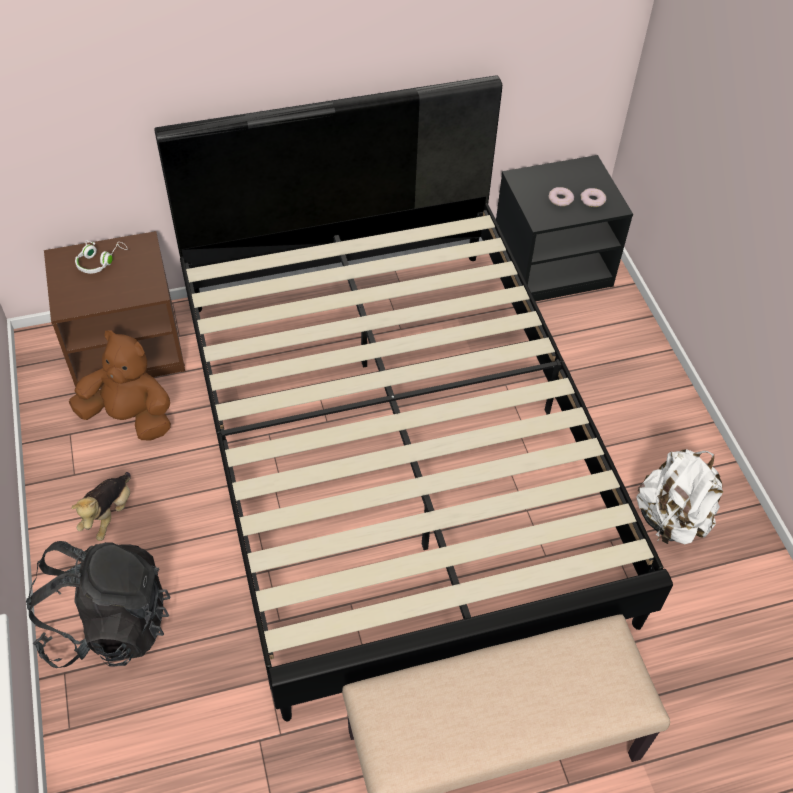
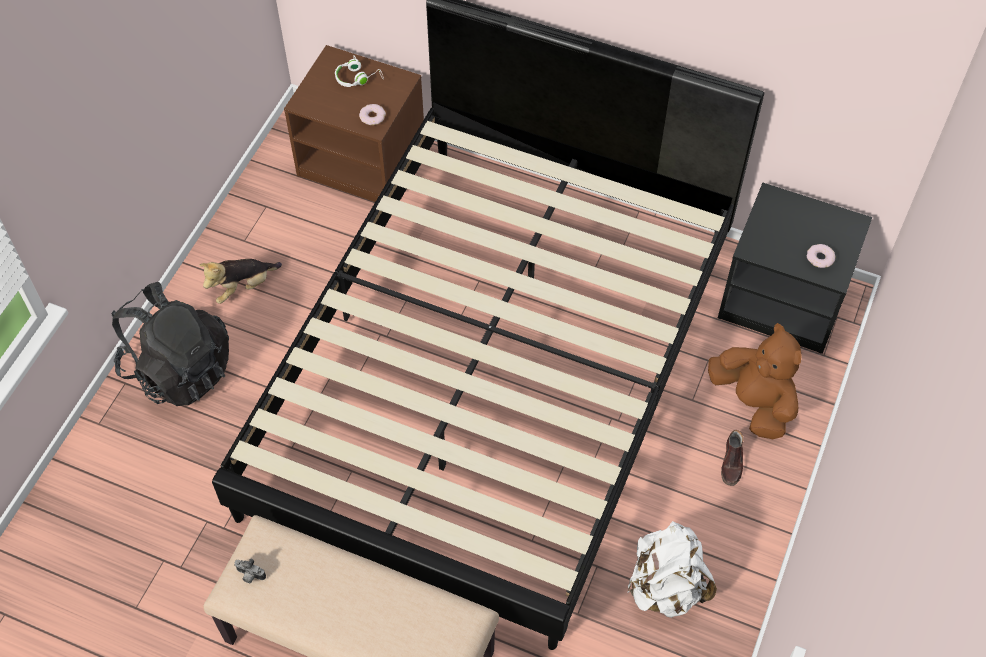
camera: 40 degrees right, 5 degrees up
(130, 417) = (318, 220): brown plush toy -> brown plush toy (753, 402)
(398, 741) = (250, 576): none -> camera
(560, 199) = (790, 239): donut -> donut (372, 116)
(628, 399) = (732, 462): none -> brown shoe

